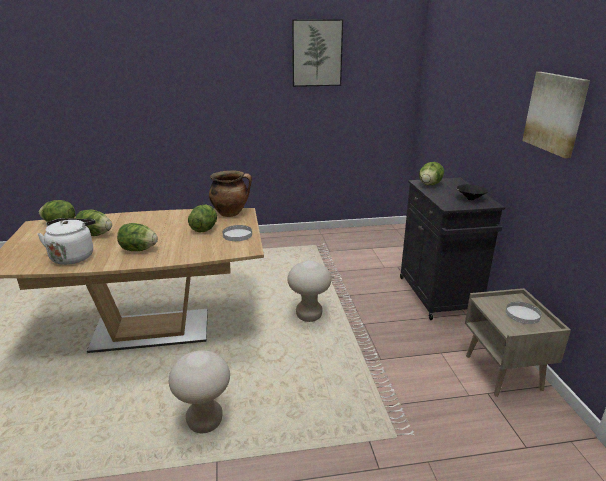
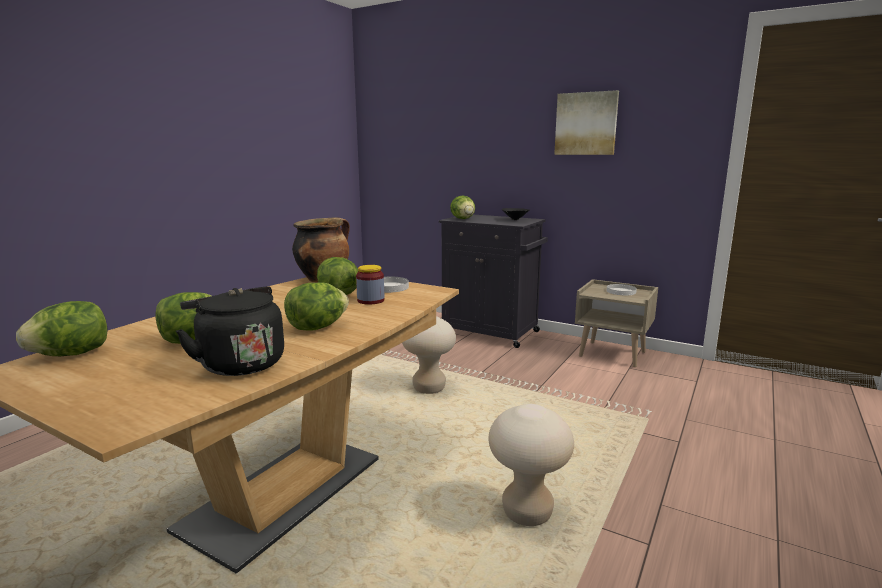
camera: 50 degrees left, 10 degrees down
(73, 256) = (239, 363): white kettle -> black kettle
(202, 242) = (370, 300): none -> jar
(316, 53) = (265, 97): picture -> none

